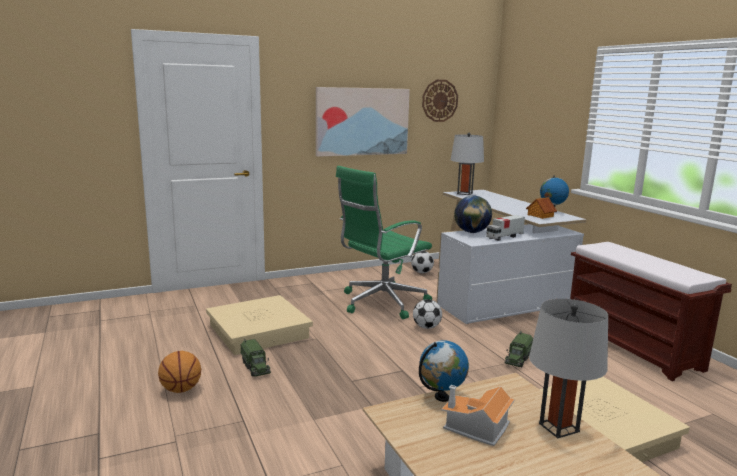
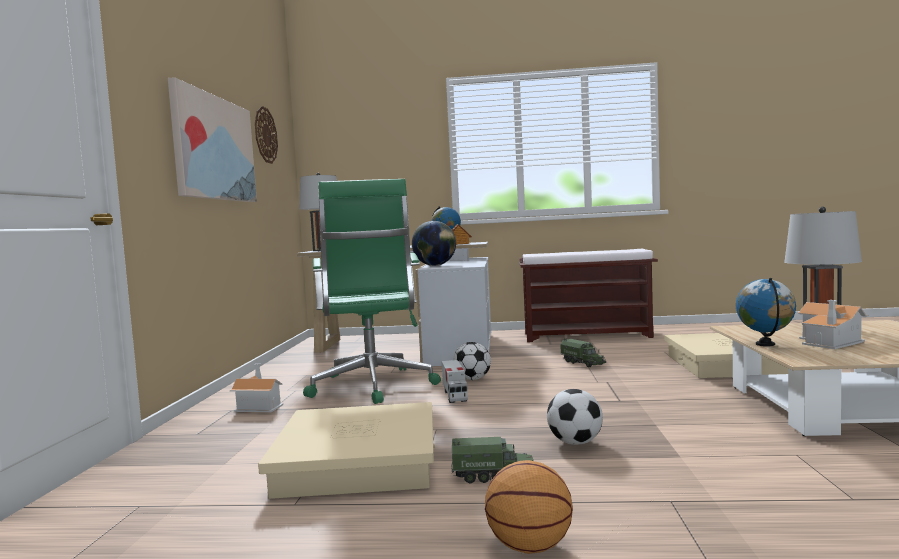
camera: 60 degrees left, 10 degrees down
(324, 286) = (259, 405): none -> toy house
(421, 272) = (314, 361): football -> football (575, 443)
(504, 237) = (467, 263): toy truck -> toy truck (454, 395)

